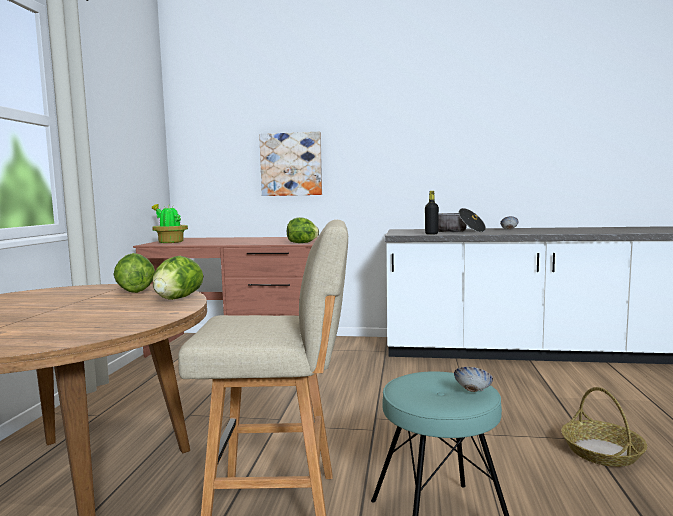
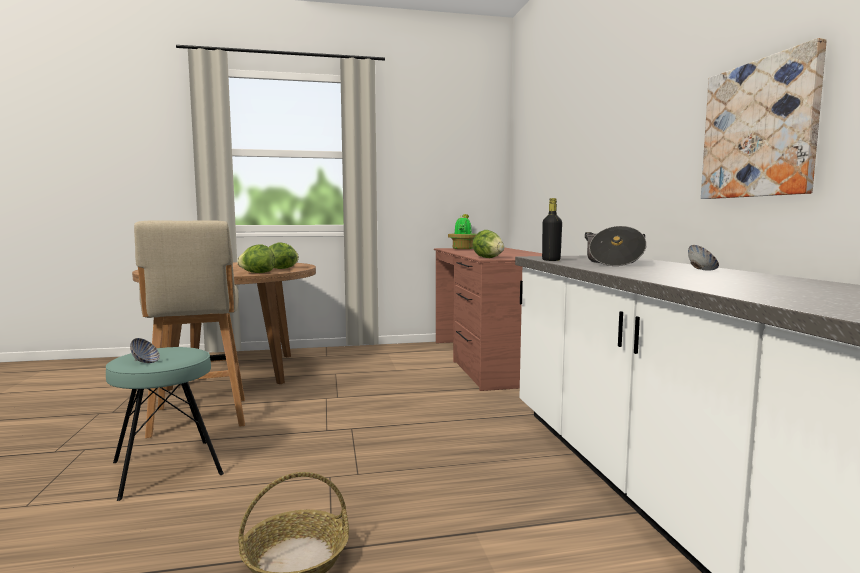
camera: 70 degrees right, 0 degrees up
(291, 164) = (561, 170): picture -> picture (759, 129)

